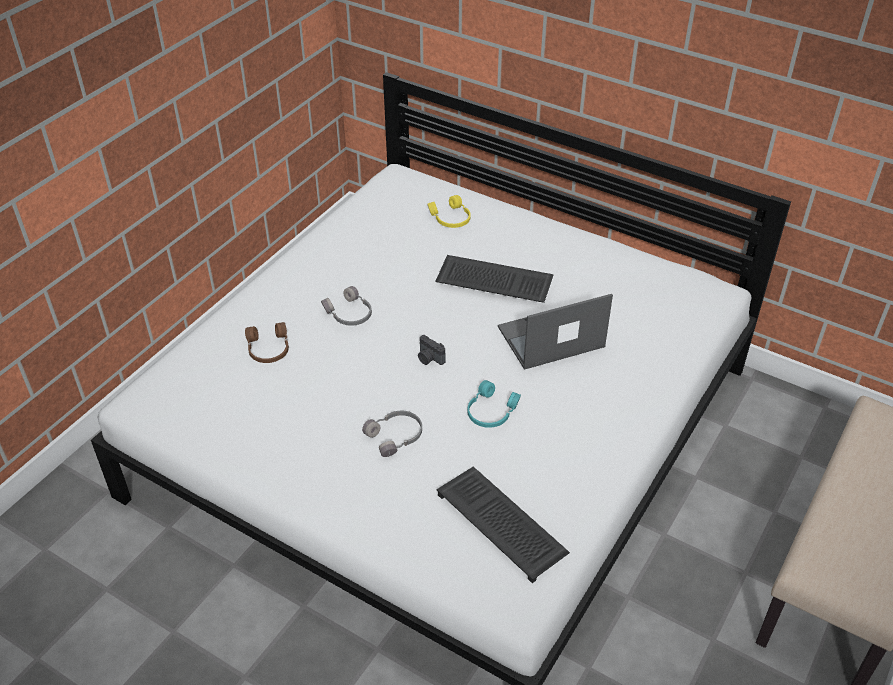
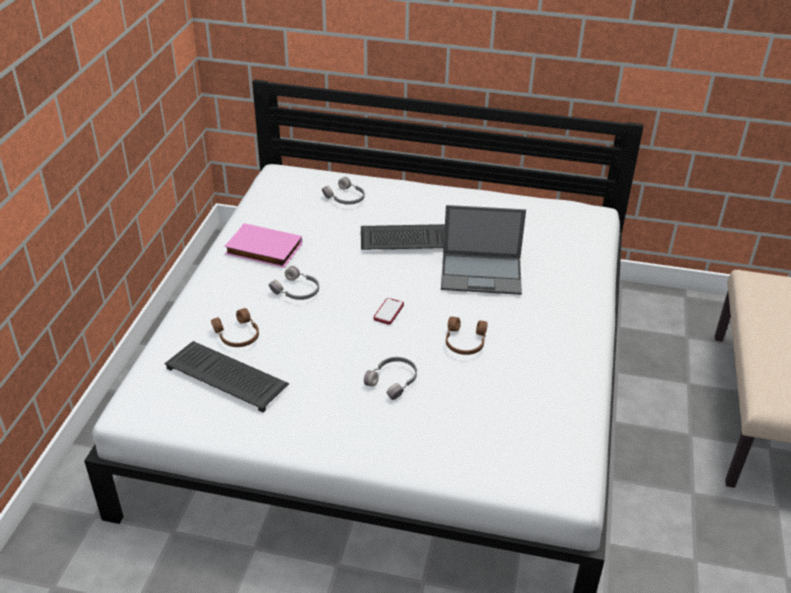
camera: 20 degrees left, 5 degrees down
(338, 261) = (262, 250): none -> pink book
(429, 358) = (388, 312): camera -> phone
(450, 219) = (345, 198): yellow headphones -> grey headphones
(490, 412) = (464, 342): turquoise headphones -> brown headphones
(503, 524) = (524, 428): keyboard -> keyboard (228, 377)
(549, 338) = (482, 274): laptop -> laptop turned 135 degrees counterclockwise

